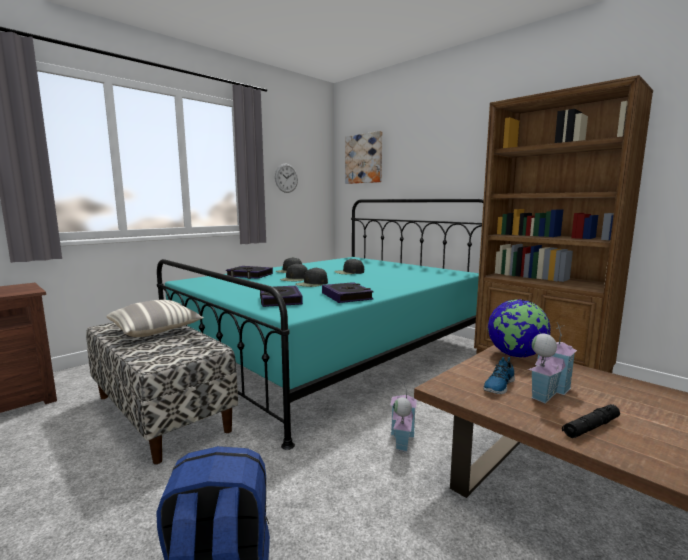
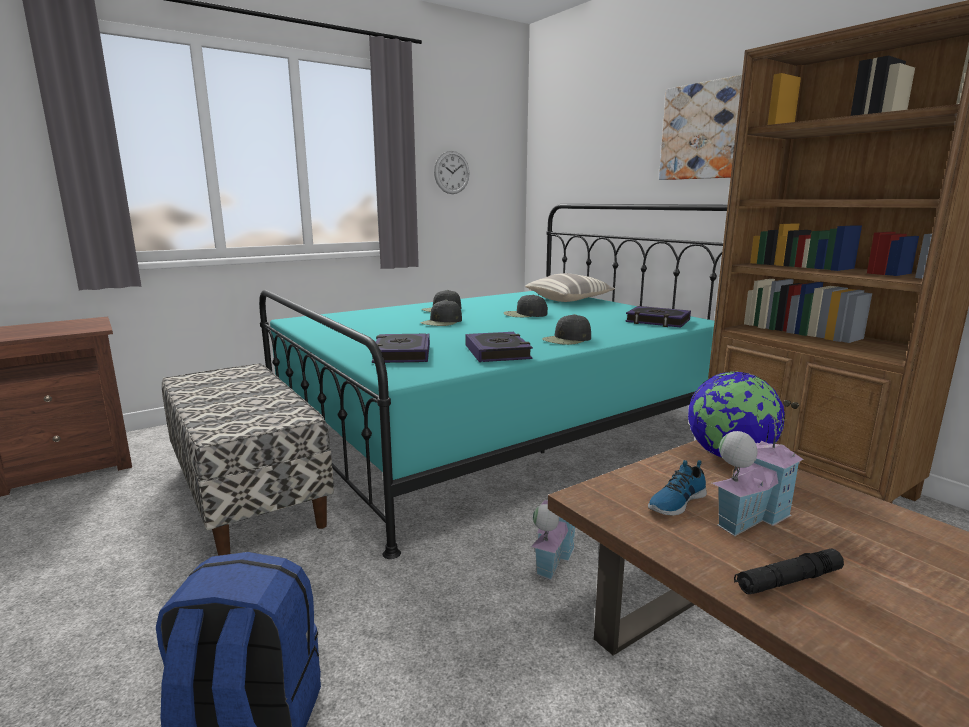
camera: 10 degrees right, 5 degrees up
(156, 330) = (242, 386): pillow -> pillow (569, 299)
(249, 275) = (384, 314): book -> book (657, 321)
(312, 284) = (461, 331): black cap -> black cap (567, 339)
(364, 158) = (568, 141): picture -> picture (703, 131)

